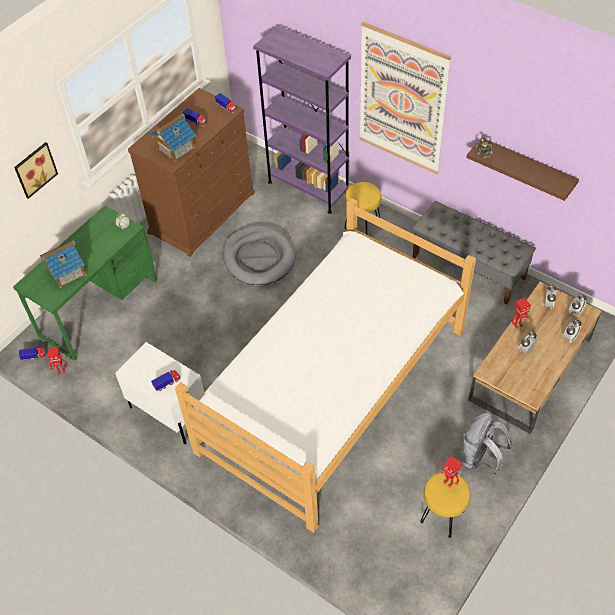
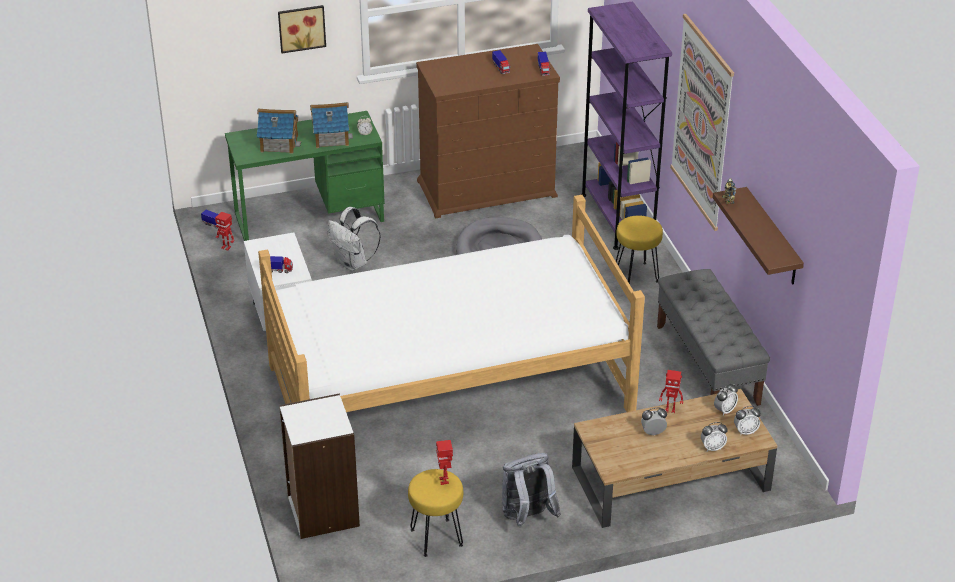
camera: 35 degrees right, 15 degrees down
(169, 328) = (353, 263): none -> white backpack
(175, 148) = (459, 79): toy house -> toy house (331, 137)
(349, 551) = (322, 511): none -> white bookcase

